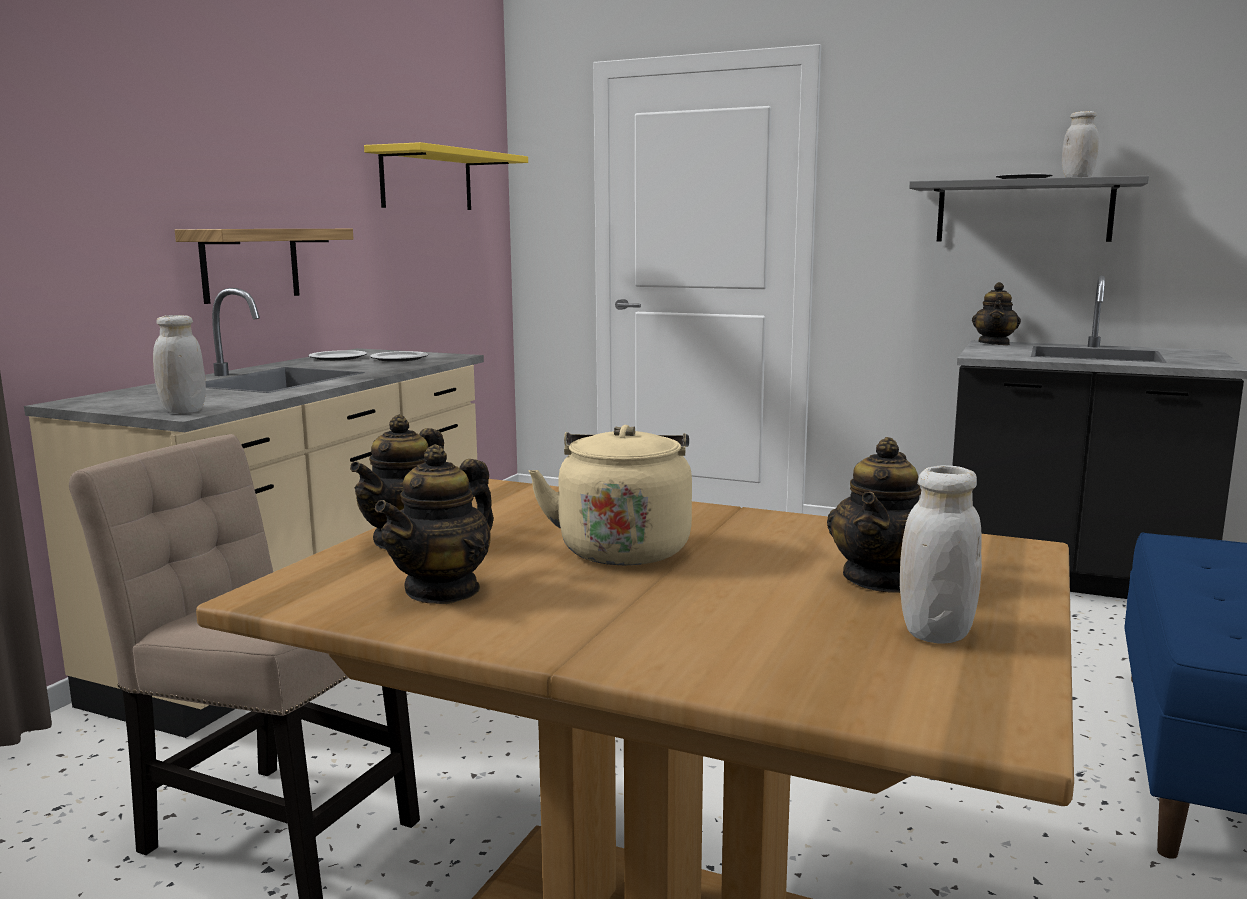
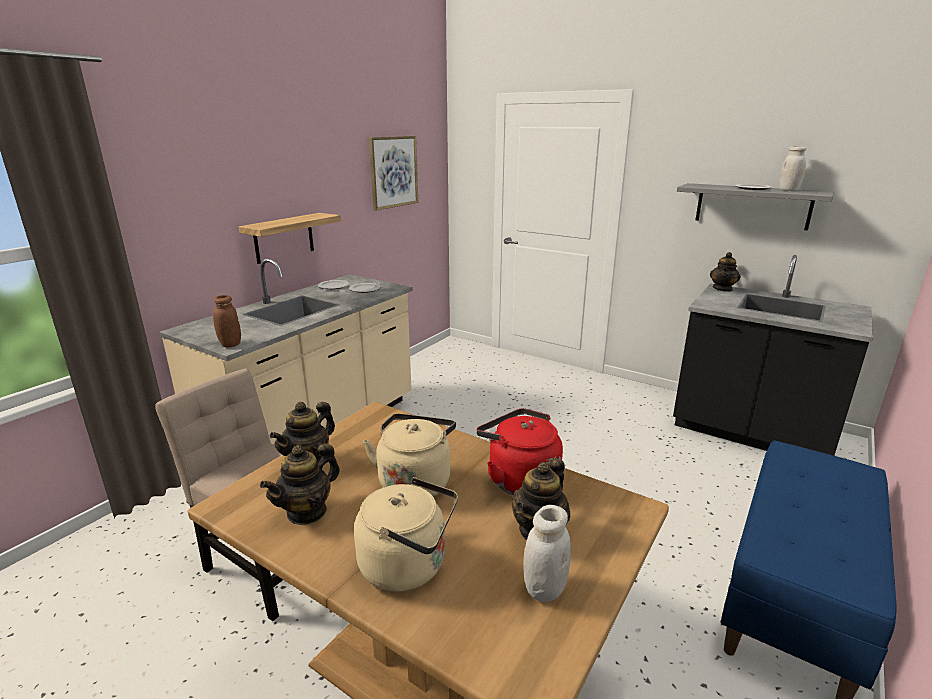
camera: 10 degrees right, 10 degrees up
(183, 411) = (230, 344): white jar -> brown jar
(427, 180) = (393, 172): yellow shelf -> picture
(678, 629) = (408, 566): none -> beige kettle
(805, 535) = (519, 479): none -> red kettle

